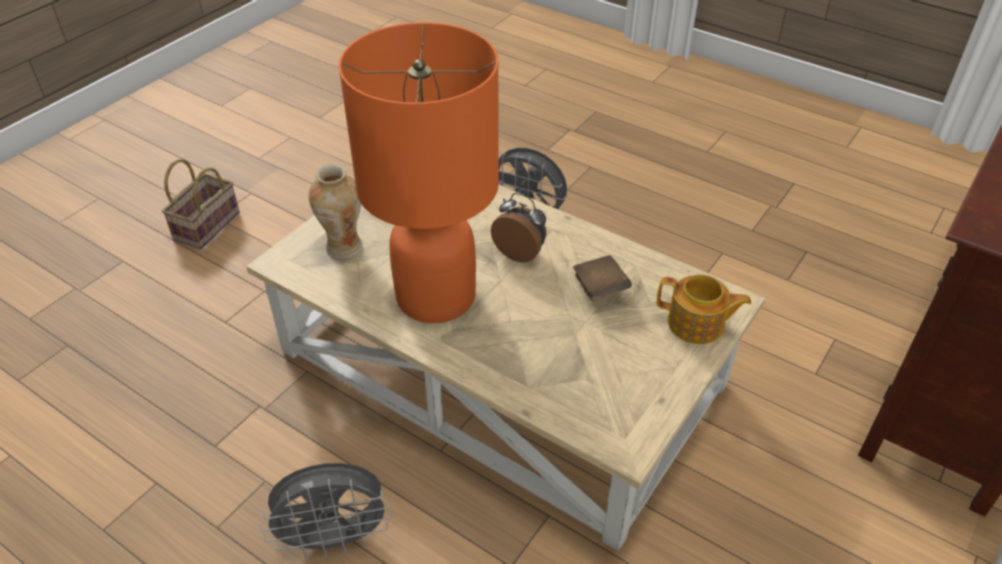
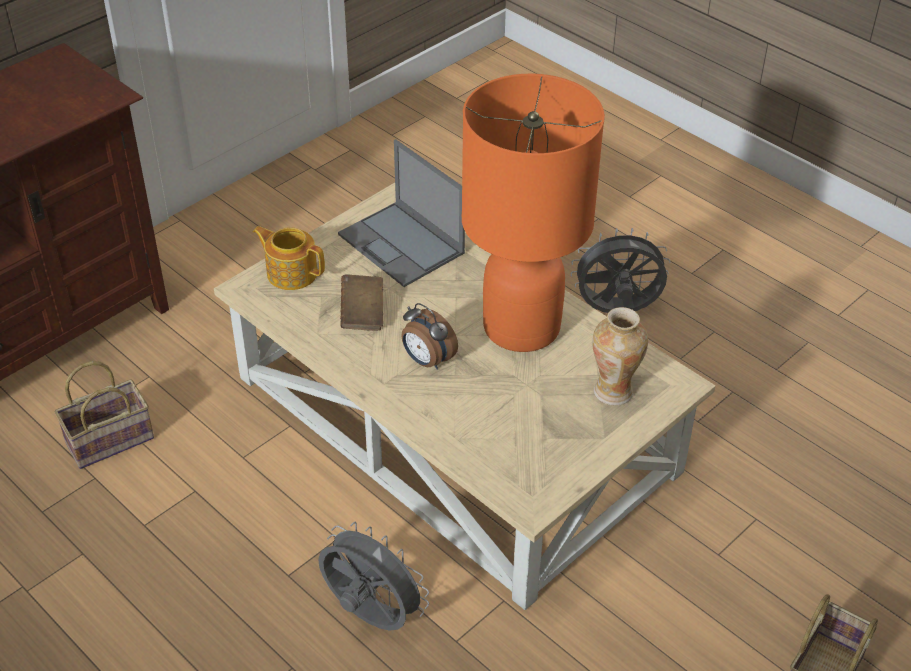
camera: 170 degrees left, 0 degrees up
(591, 379) = (402, 244): none -> laptop
(801, 311) = (111, 438): none -> basket

